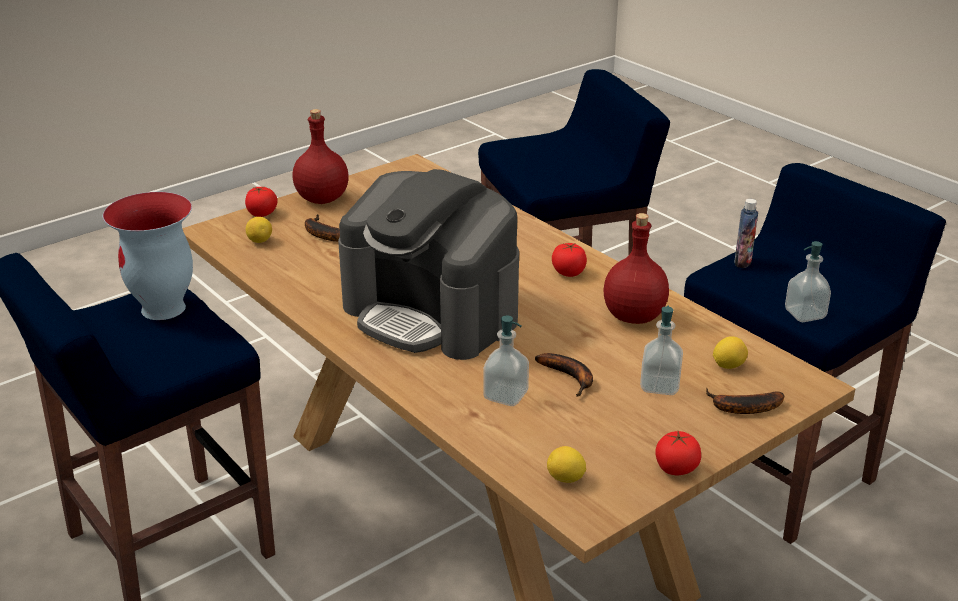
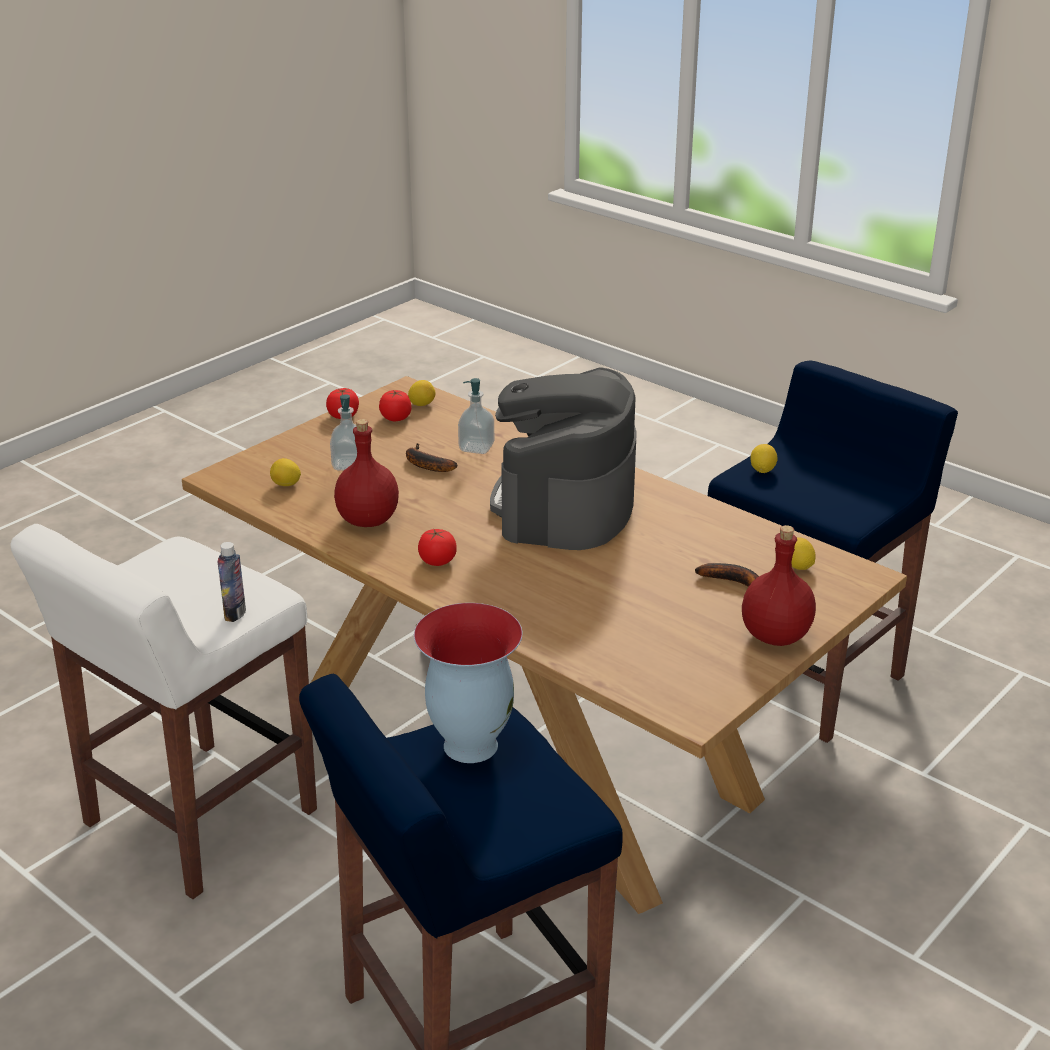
camera: 170 degrees right, 0 degrees up
(164, 309) = (829, 503): vase -> vase (469, 744)
(193, 352) = (762, 470): none -> lemon
(262, 214) = (830, 605): tomato -> tomato (395, 418)
(432, 313) = (565, 505): coffee machine -> coffee machine turned 105 degrees counterclockwise
(742, 408) = (284, 455): banana -> none
(776, 474) = (197, 819): blue stool -> white stool
(805, 314) = (190, 556): soap dispenser -> none

